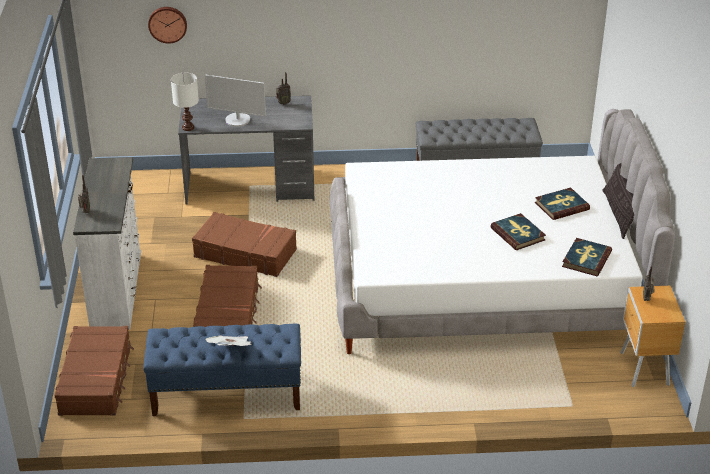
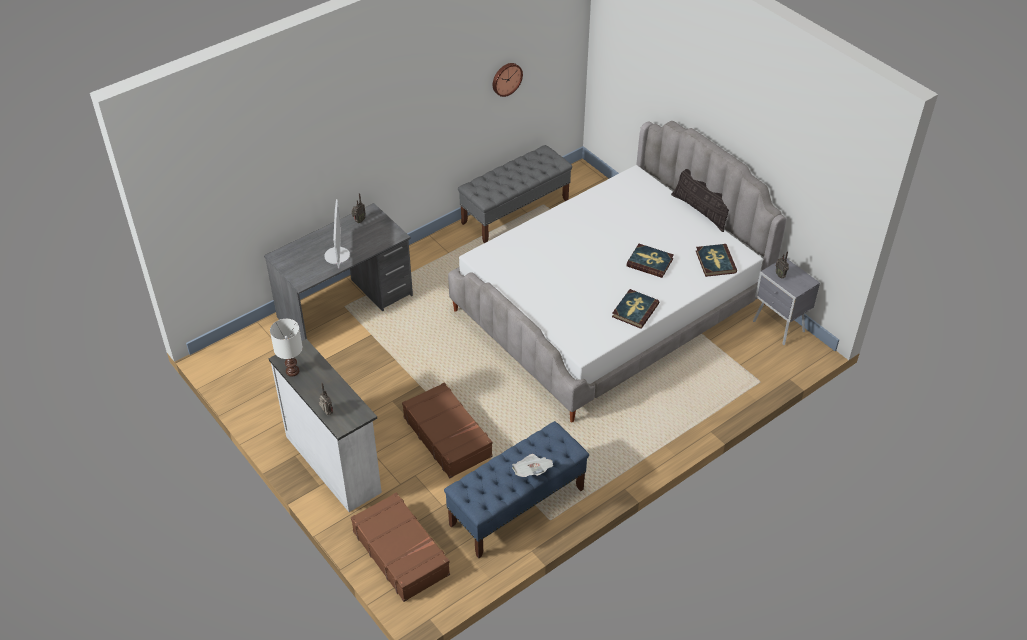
camera: 35 degrees left, 10 degrees up
(167, 24) = (241, 192): wall clock -> wall clock (506, 78)
(187, 127) = (301, 283): white table lamp -> white table lamp (292, 371)
(237, 120) = (337, 255): monitor -> monitor turned 75 degrees counterclockwise
(245, 253) = (405, 373): brown suitcase -> none
(561, 206) = (656, 222): book -> book (635, 310)
(644, 370) = (779, 327): brown nightstand -> grey nightstand

